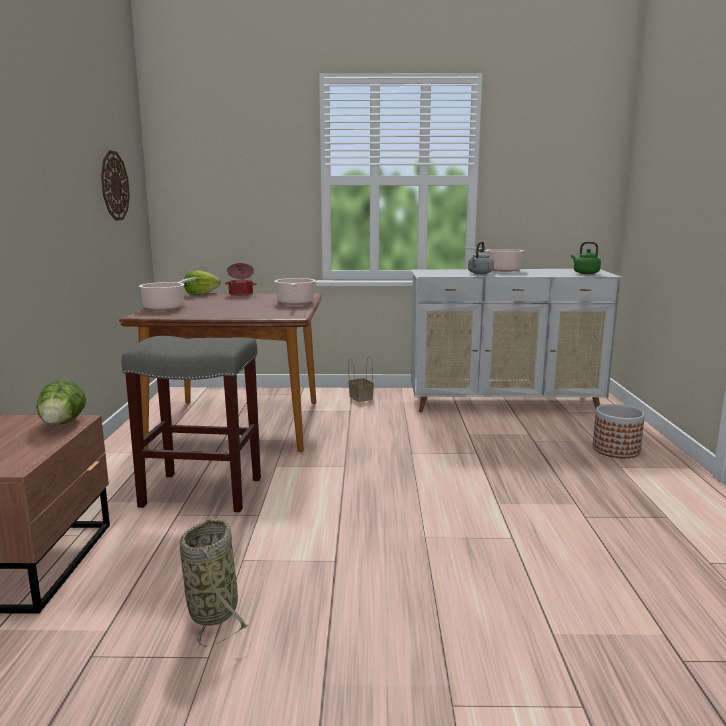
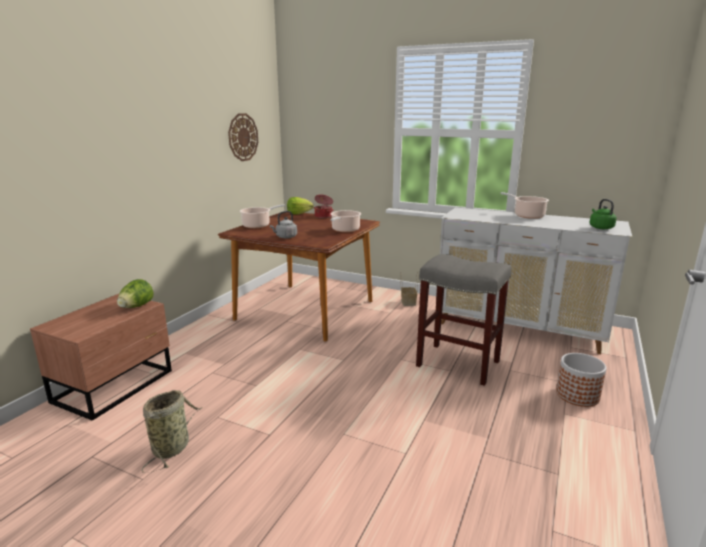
camera: 25 degrees right, 5 degrees up
(200, 492) = (238, 359): grey stool -> grey stool (456, 363)
(479, 273) = (500, 218): grey kettle -> grey kettle (285, 237)

